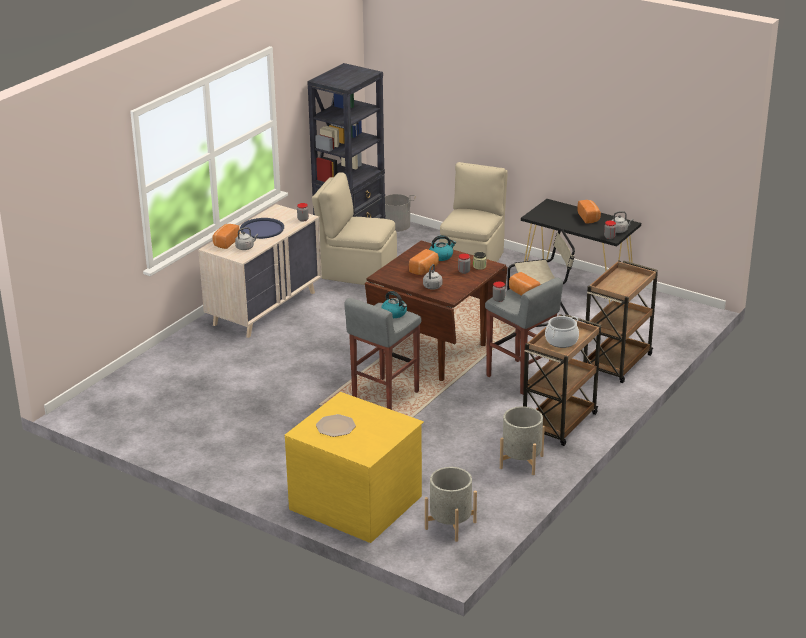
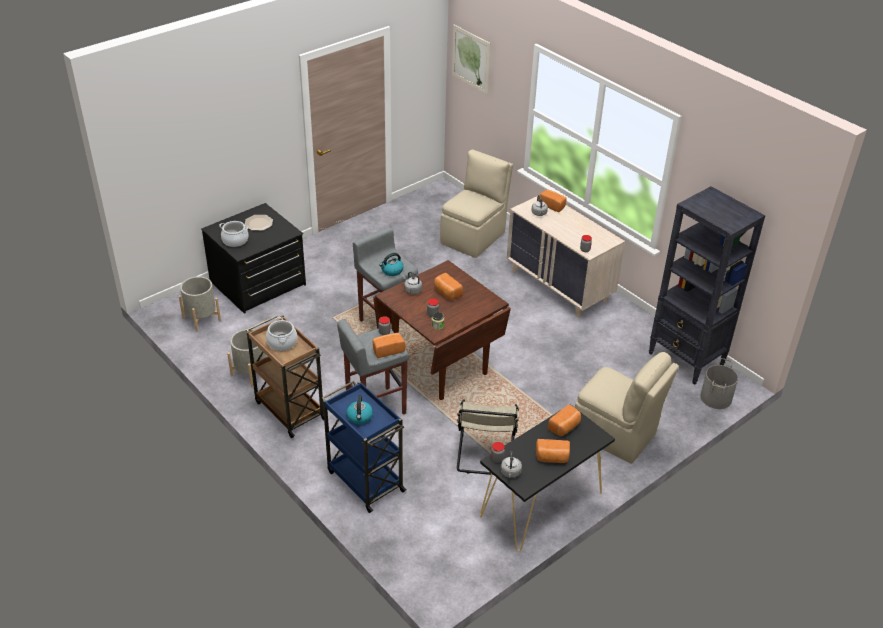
camera: 105 degrees right, 10 degrees up
(58, 210) = (471, 59): none -> picture
(262, 229) = (572, 226): blue tray -> none
(357, 272) = (613, 350): beige chair -> beige chair (474, 237)
(357, 501) = (258, 284): yellow dresser -> black dresser
(383, 433) = (235, 240): none -> cooking pot
(441, 256) = (469, 308): kettle -> kettle (360, 417)
(550, 216) = (565, 427): none -> bread
(617, 364) = (364, 480): brown cart -> blue cart

